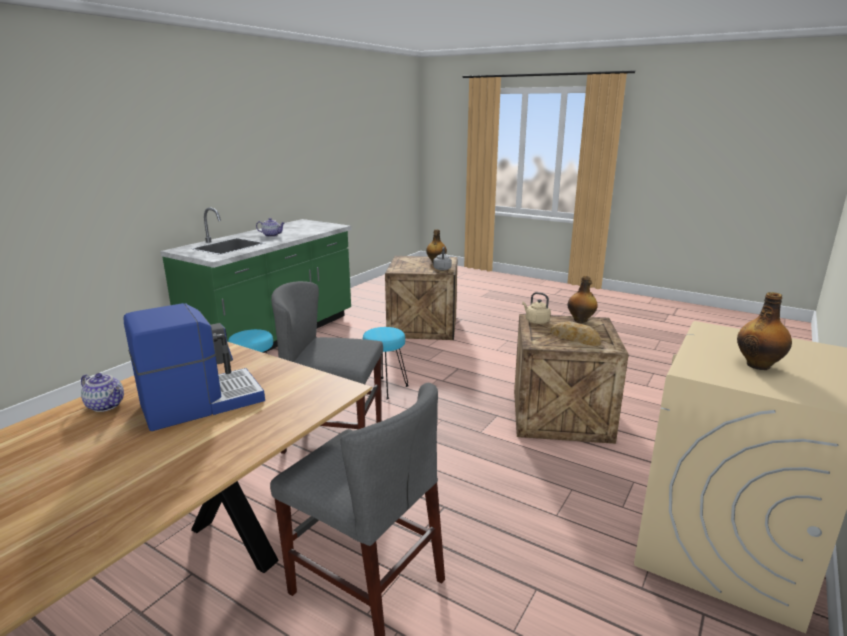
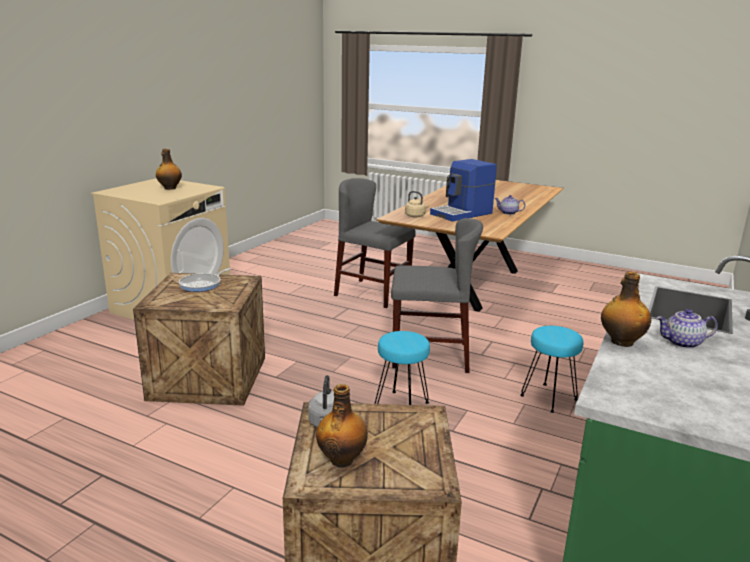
camera: 175 degrees right, 0 degrees up
(536, 321) = (226, 302): beige kettle -> beige kettle (416, 216)
(575, 338) = (202, 284): bread -> frying pan
(580, 320) = (172, 304): bottle -> bottle (621, 342)

